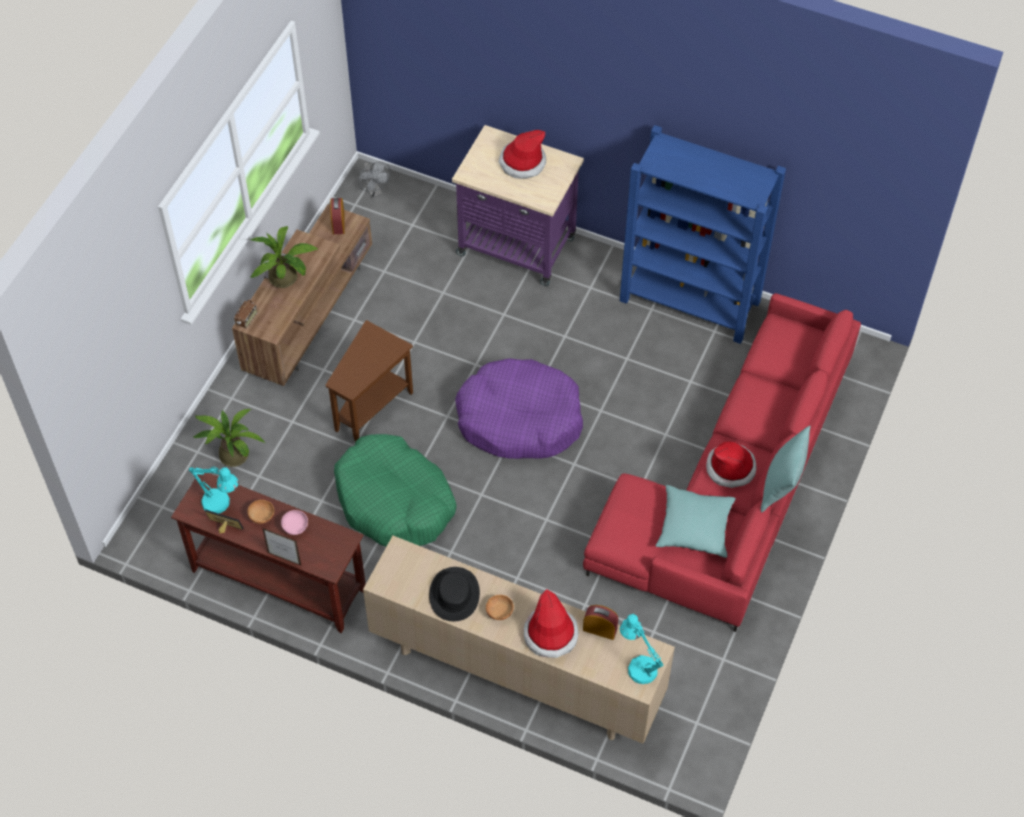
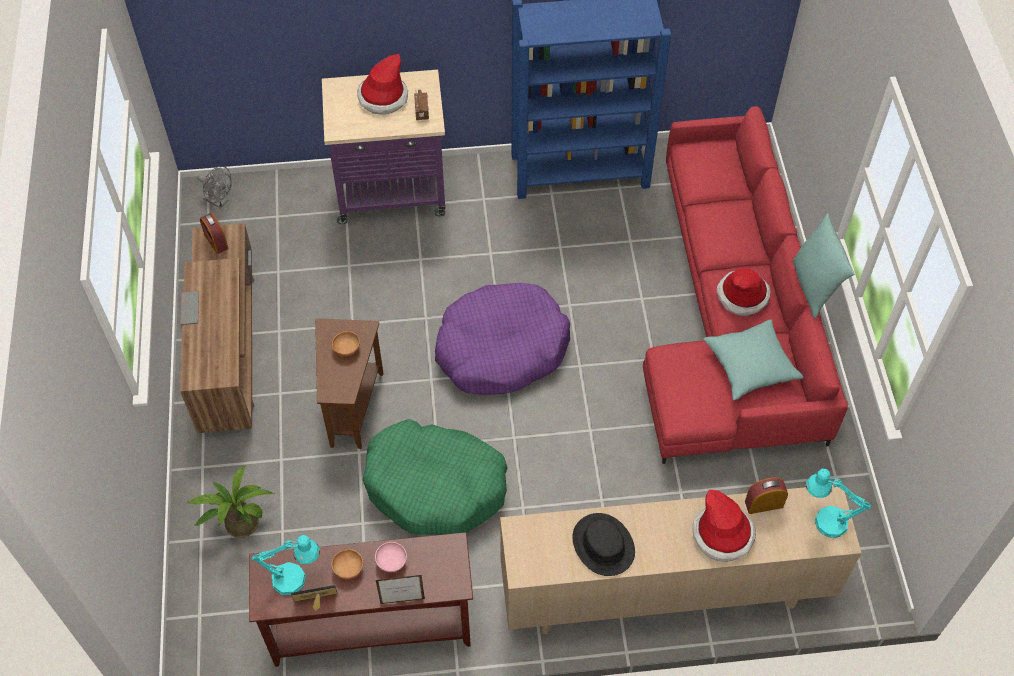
camera: 30 degrees left, 0 degrees up
(247, 319) = (191, 375): radio -> radio (422, 112)
(287, 279) = (207, 315): potted plant -> none
(499, 611) = (658, 538): brown bowl -> brown bowl (346, 348)

